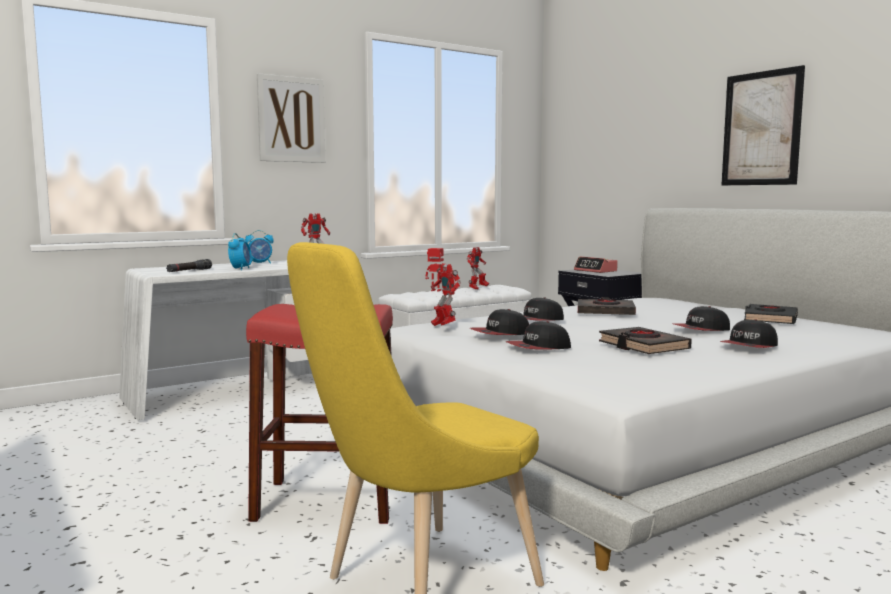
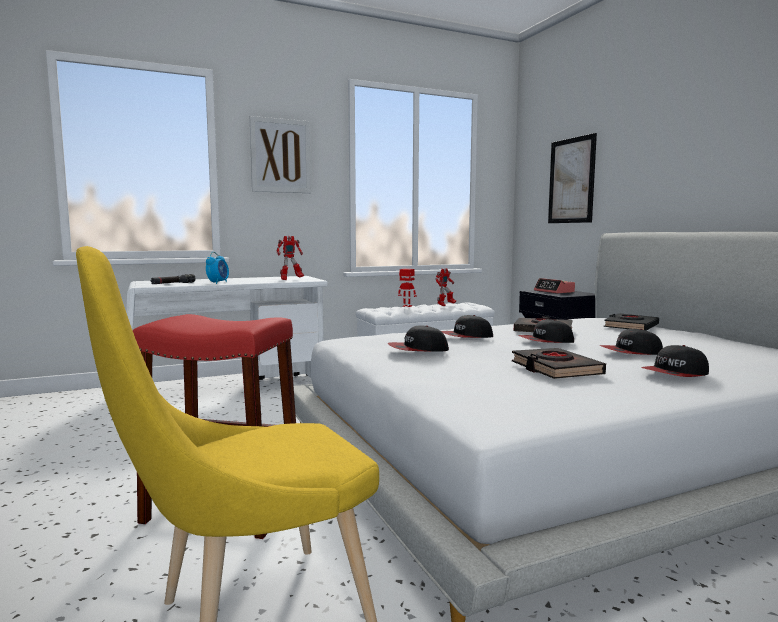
camera: 10 degrees right, 0 degrees up
(260, 263) = (243, 279): alarm clock -> none
(443, 326) = (371, 340): toy robot -> none
(538, 348) = (445, 366): cap -> cap (546, 341)
(761, 128) = (717, 151): picture -> picture (571, 180)
(770, 319) = (714, 344): black book -> black book (630, 326)

